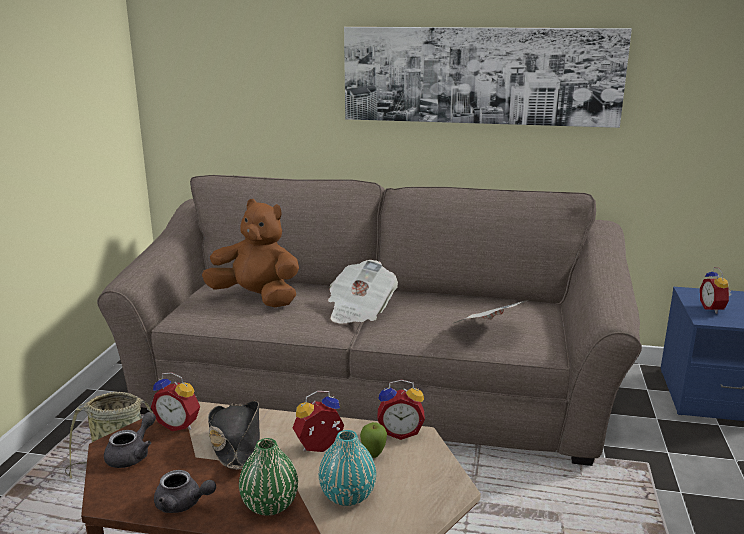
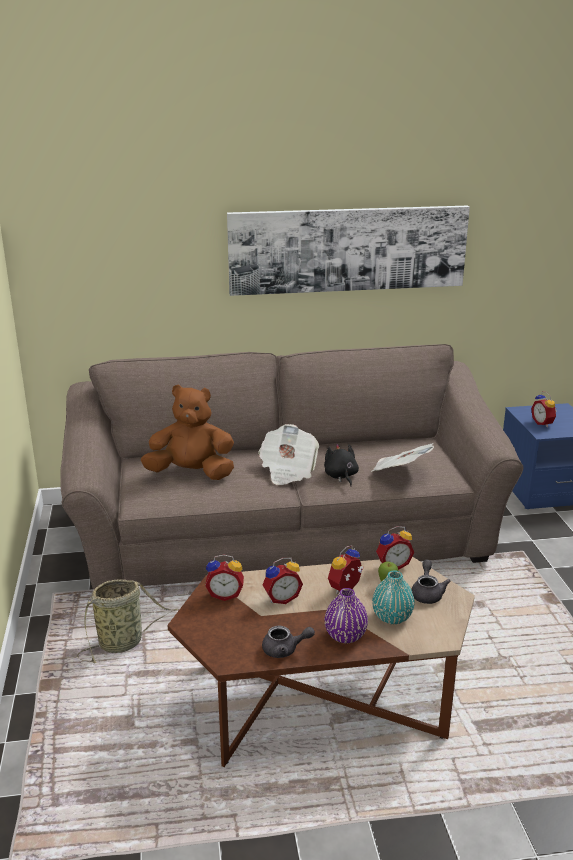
camera: 20 degrees left, 5 degrees up
(132, 455) = (212, 625): grey teapot -> grey teapot (427, 593)
(236, 442) = (281, 598): black hat -> alarm clock
(269, 505) = (345, 636): green vase -> purple vase
(413, 325) = (341, 476): none -> black plush toy

